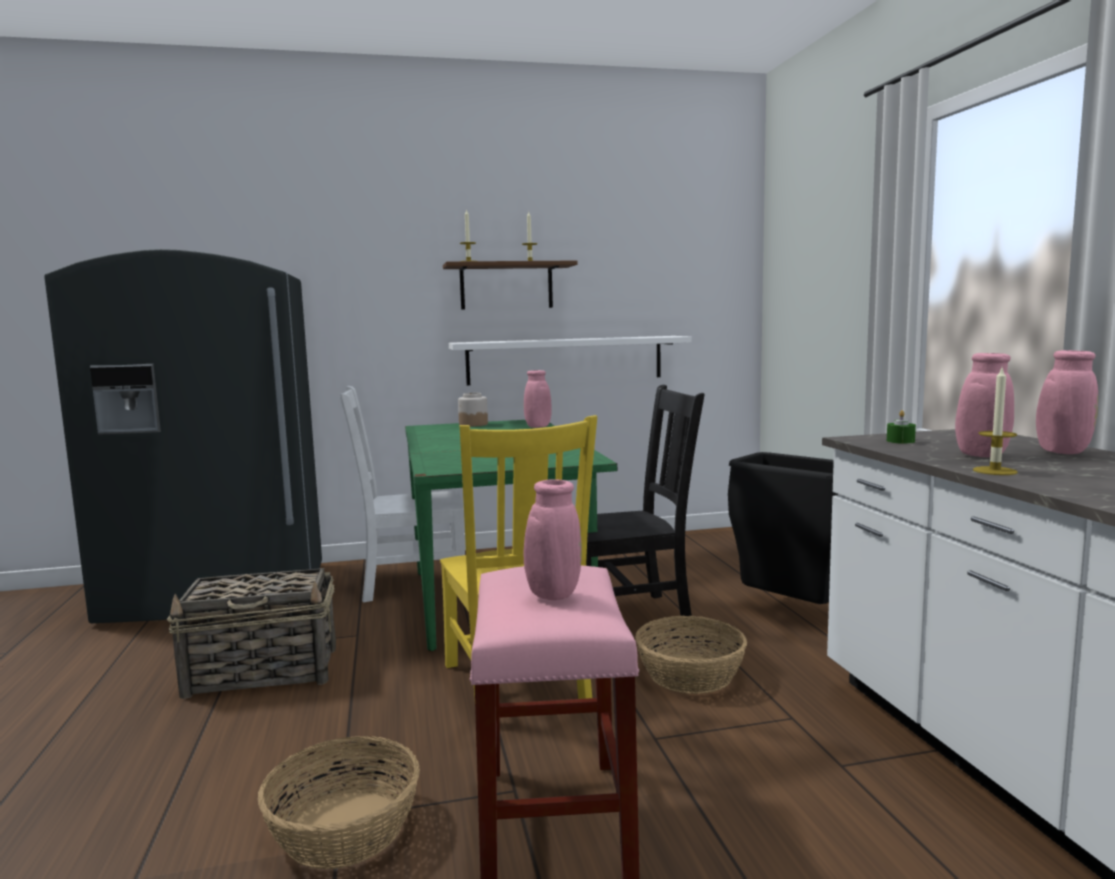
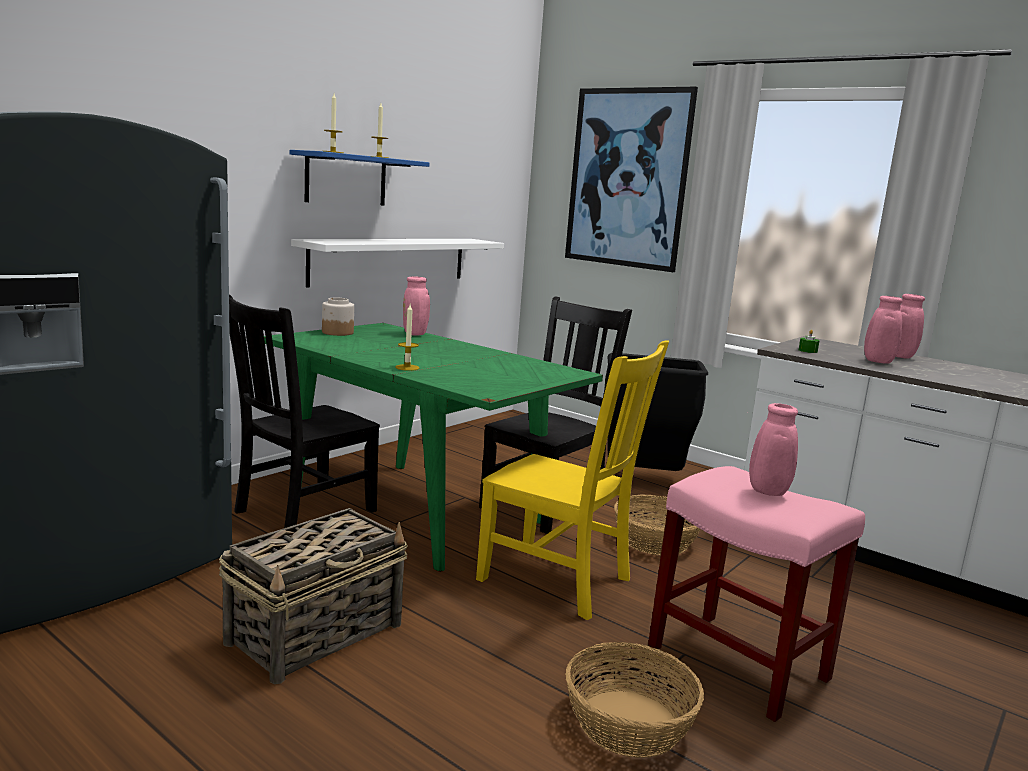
camera: 40 degrees left, 5 degrees up
(410, 584) = (301, 512): white chair -> black chair
(506, 286) = (346, 179): brown shelf -> blue shelf
(831, 249) = (627, 178): none -> picture
(995, 471) = (917, 374): candle -> candle (407, 367)

